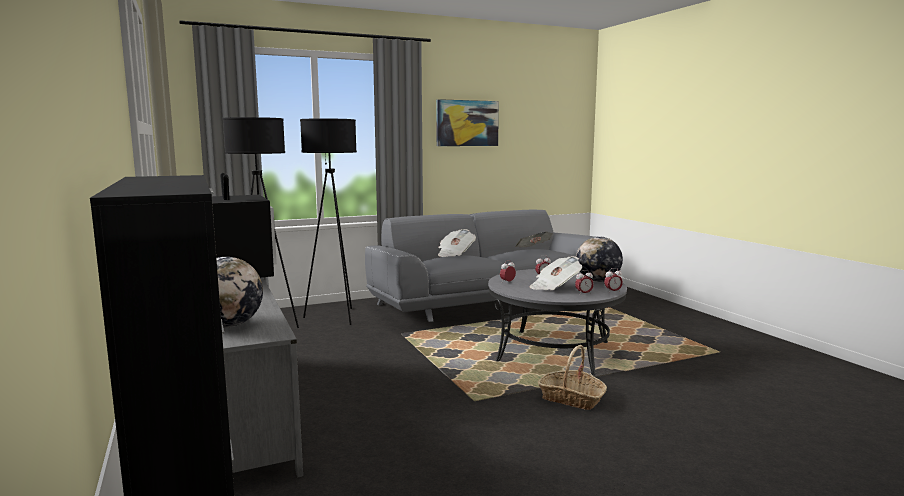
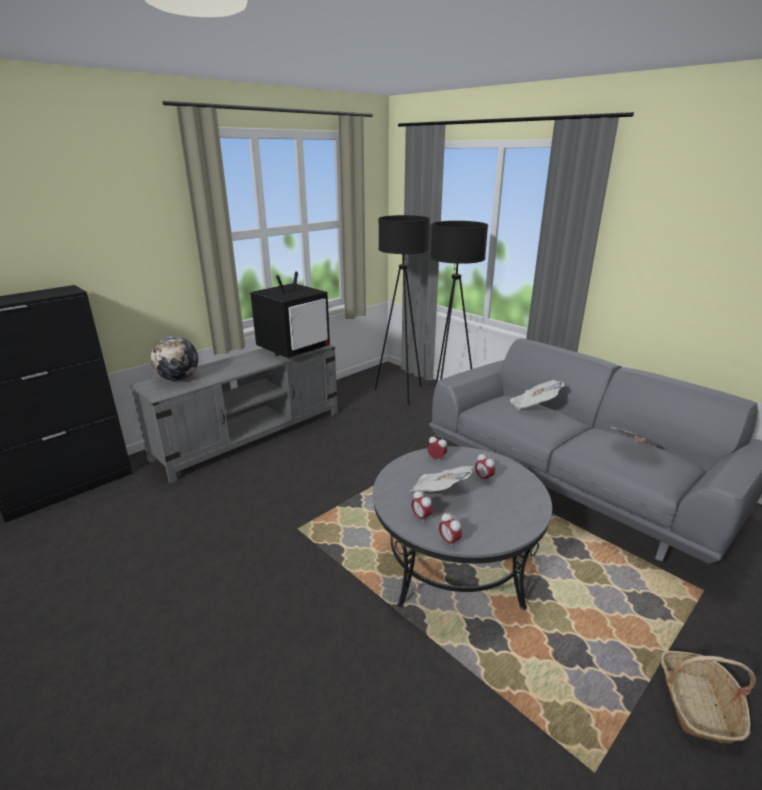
camera: 70 degrees right, 15 degrees up
(467, 123) = (683, 239): picture -> none
(571, 398) = (326, 594): basket -> basket (697, 705)
(598, 281) = (500, 524): globe -> none

